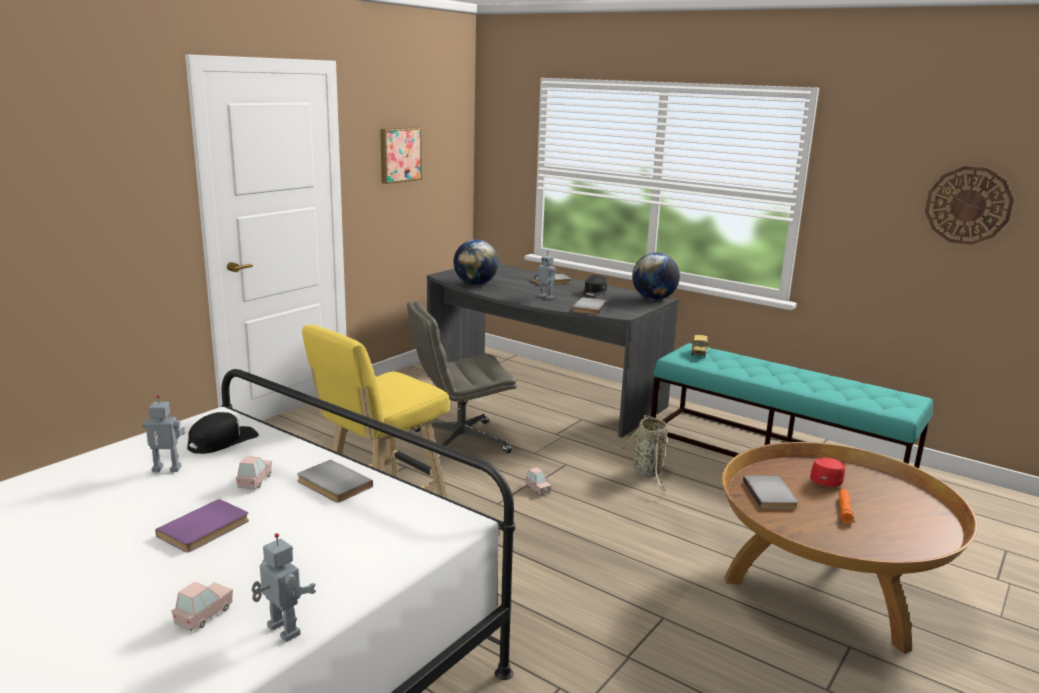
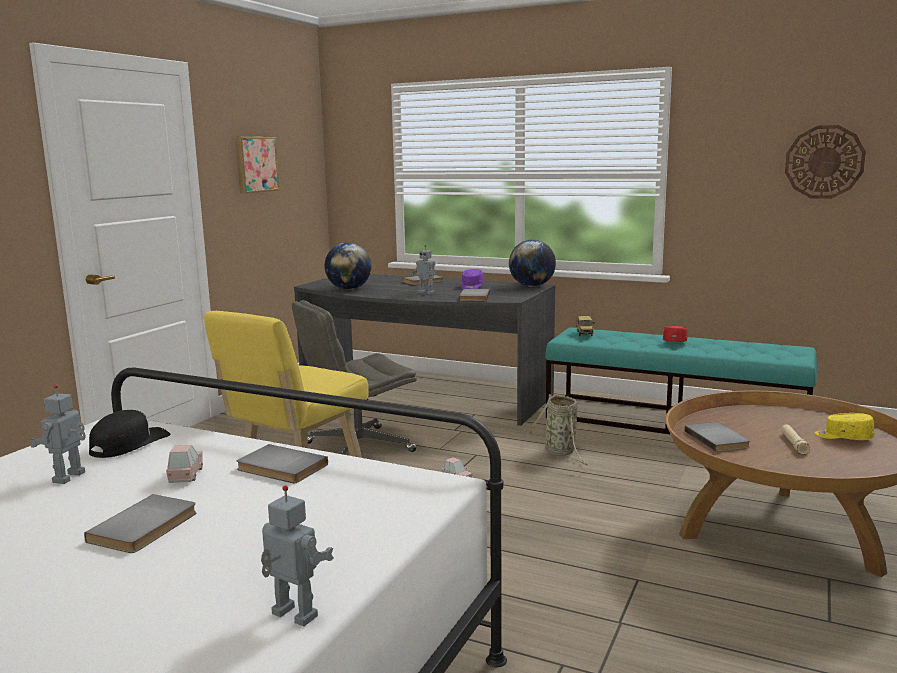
camera: 10 degrees left, 5 degrees down
(166, 470) = (70, 477): toy robot -> toy robot turned 60 degrees counterclockwise
(204, 615) = (184, 614): pink toy car -> none
(206, 529) = (146, 527): purple book -> grey book
(594, 293) = (471, 287): black cap -> purple cap
(827, 480) = (762, 421): red cap -> red cap (675, 341)
(844, 510) = (793, 444): orange flashlight -> beige flashlight
(900, 510) = (843, 437): none -> yellow cap

